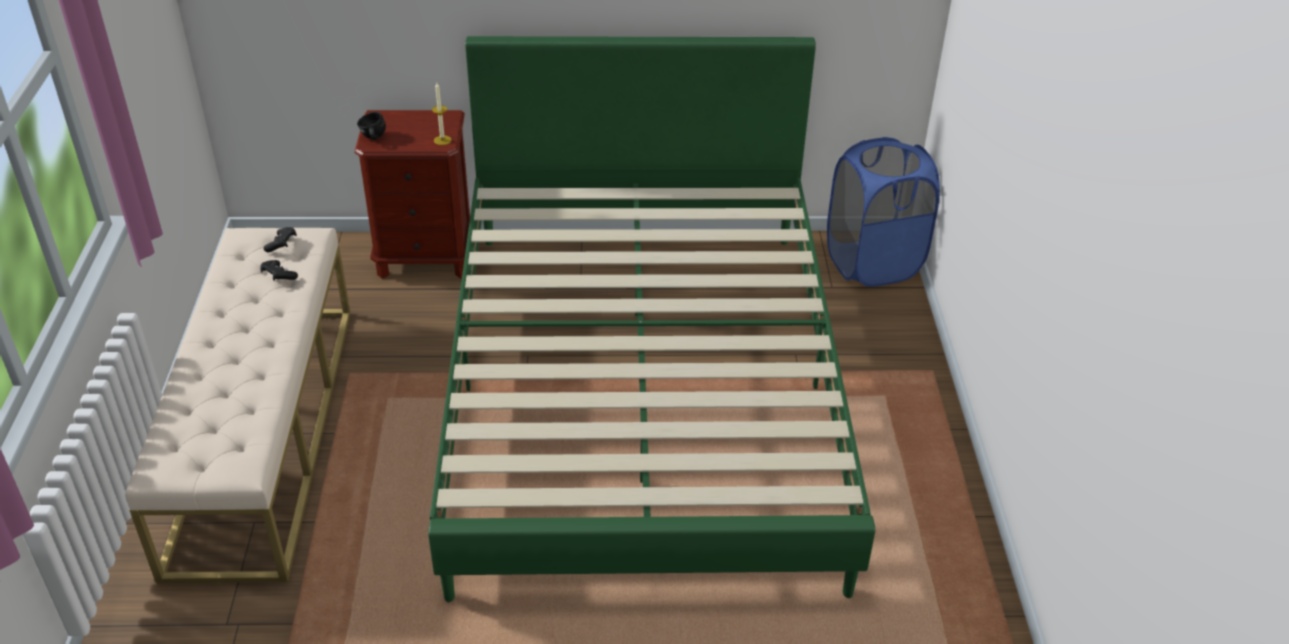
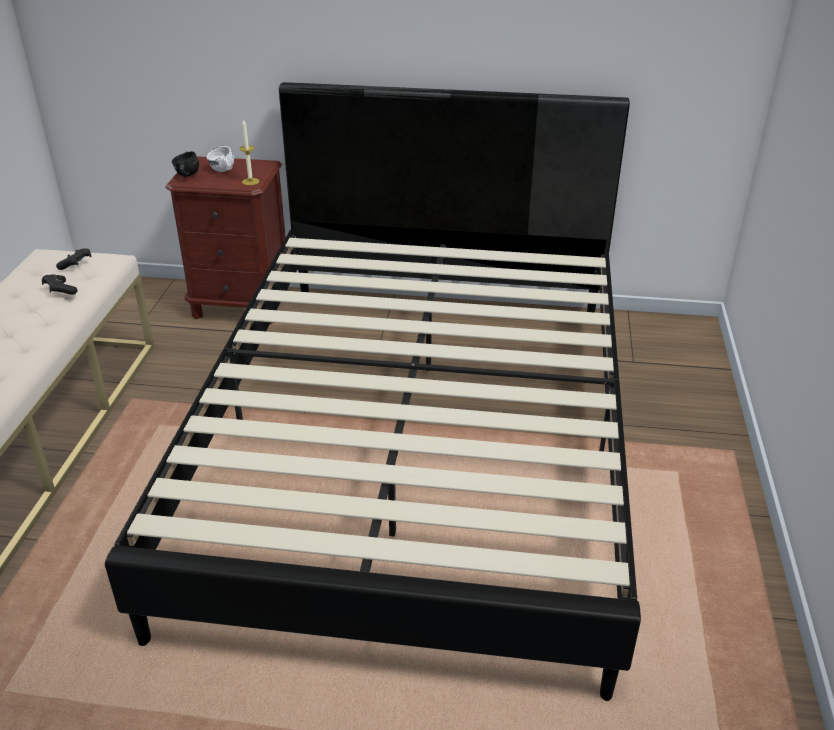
camera: 10 degrees right, 5 degrees down
(408, 129) = (223, 171): none -> white mug
(644, 390) = (418, 442): green bed -> black bed
(873, 263) = (679, 343): blue laundry basket -> none

